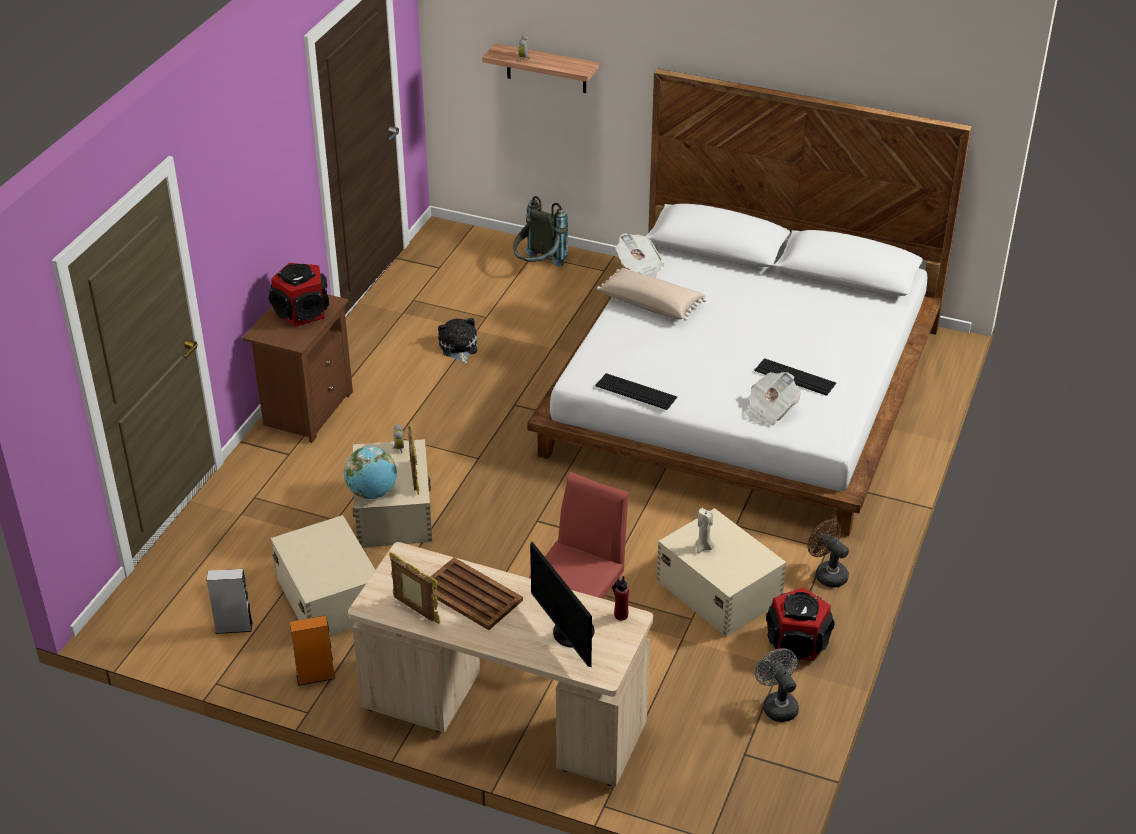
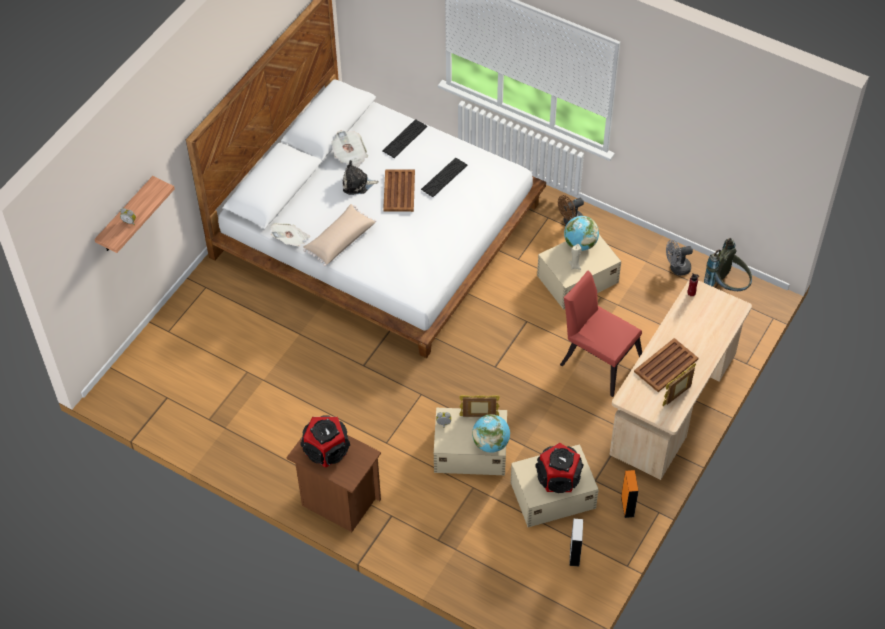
camera: 80 degrees left, 15 degrees up
(458, 348) = (284, 394): plush toy -> plush toy (357, 184)
(538, 268) = (188, 329): grey backpack -> grey backpack (727, 287)
(569, 634) = (705, 320): monitor -> none
(636, 391) = (443, 264): keyboard -> keyboard (405, 138)
(748, 549) = (580, 244): none -> globe
(752, 340) = (399, 191): none -> brown tray
(769, 410) = (477, 197): newspaper -> newspaper (350, 156)
(797, 642) = (627, 248): speaker -> speaker (558, 477)

